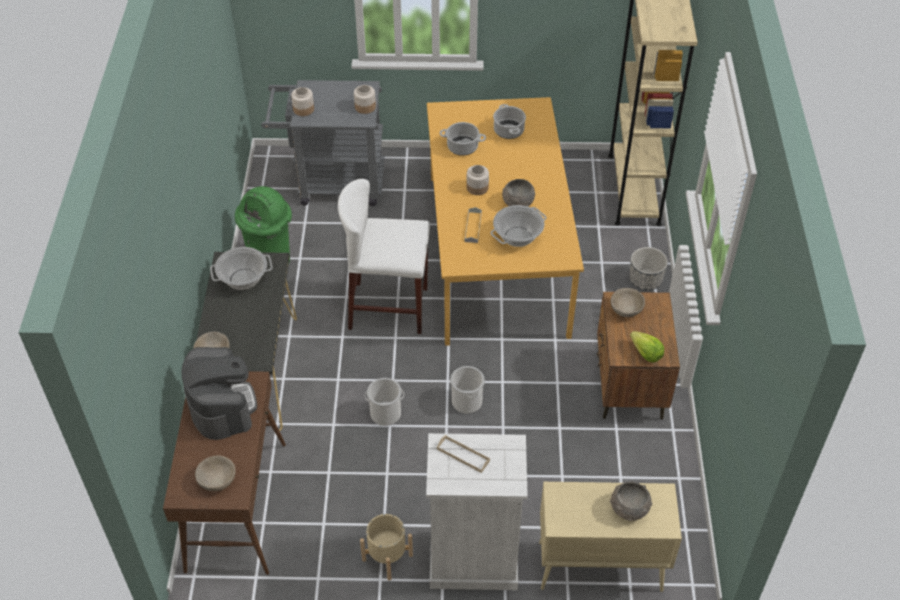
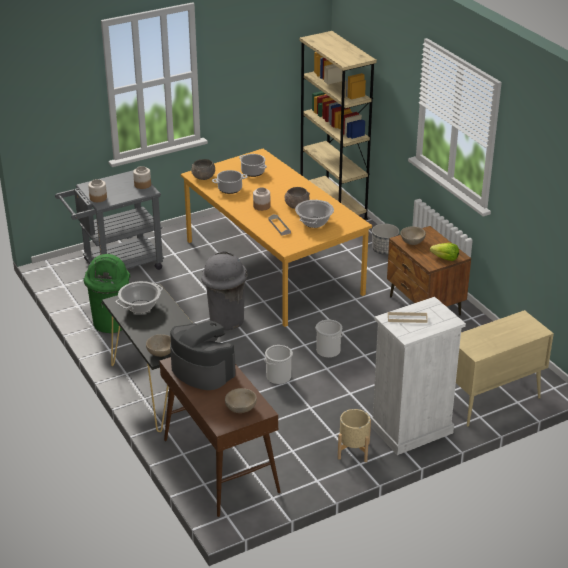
camera: 30 degrees left, 15 degrees down
(389, 308) = (226, 320): white stool -> grey trash can
(629, 508) = (510, 331): grey bowl -> grey bowl (203, 177)

